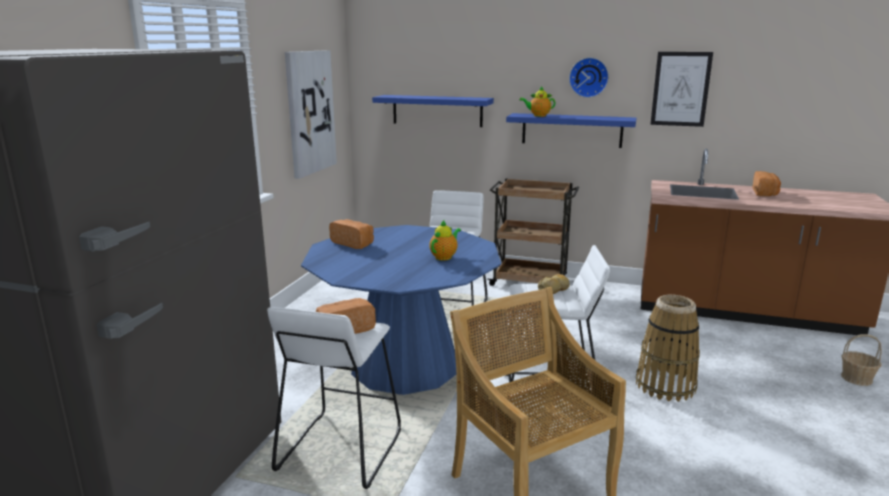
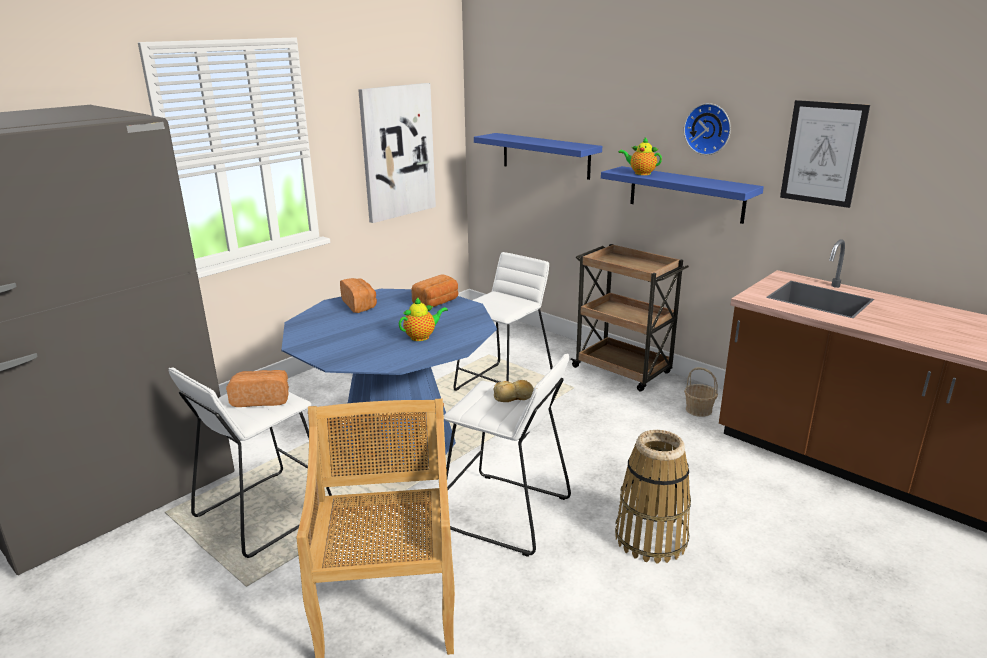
camera: 25 degrees right, 5 degrees up
(765, 193) = (911, 313): bread -> bread (437, 303)
(857, 378) = (935, 603): basket -> basket (699, 410)

